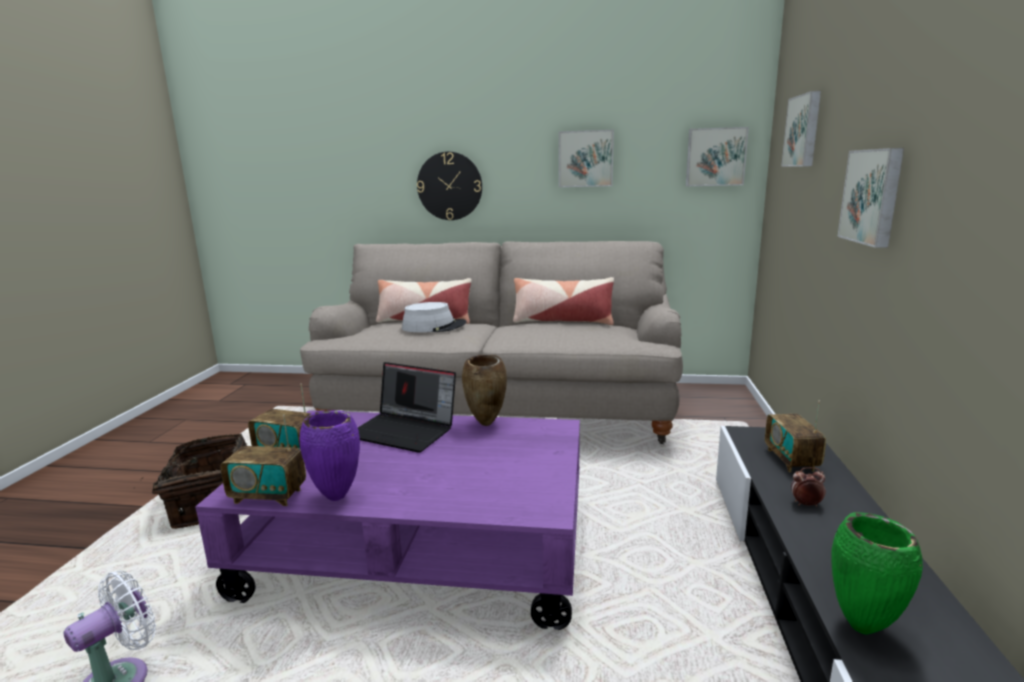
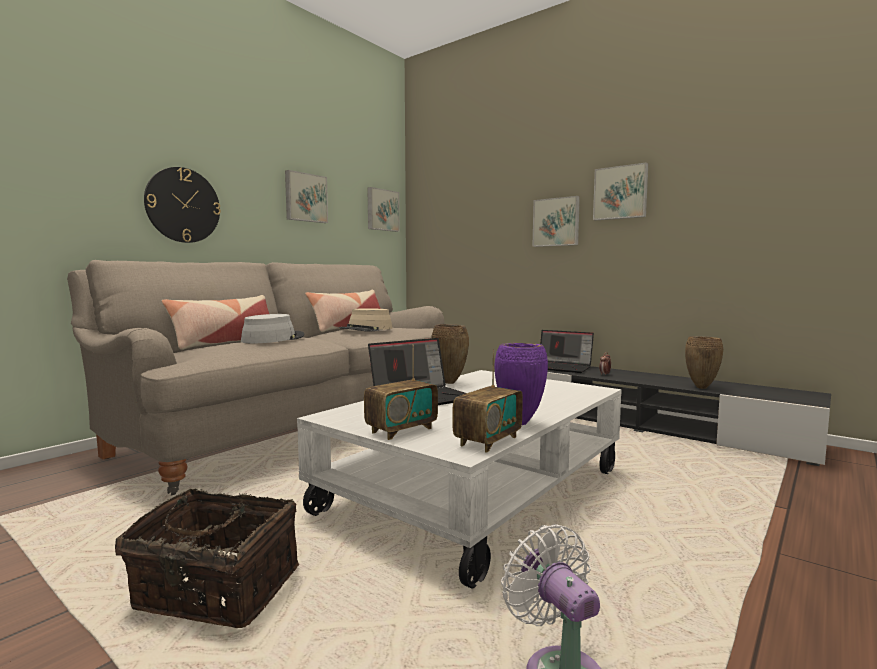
camera: 60 degrees left, 10 degrees down
(420, 545) = (475, 491): purple coffee table -> white coffee table
(544, 330) = (366, 329): none -> beige hat
(791, 460) = (561, 367): radio -> laptop
(804, 131) = (461, 194): picture -> picture (620, 193)
(864, 627) = (701, 387): green vase -> brown vase

